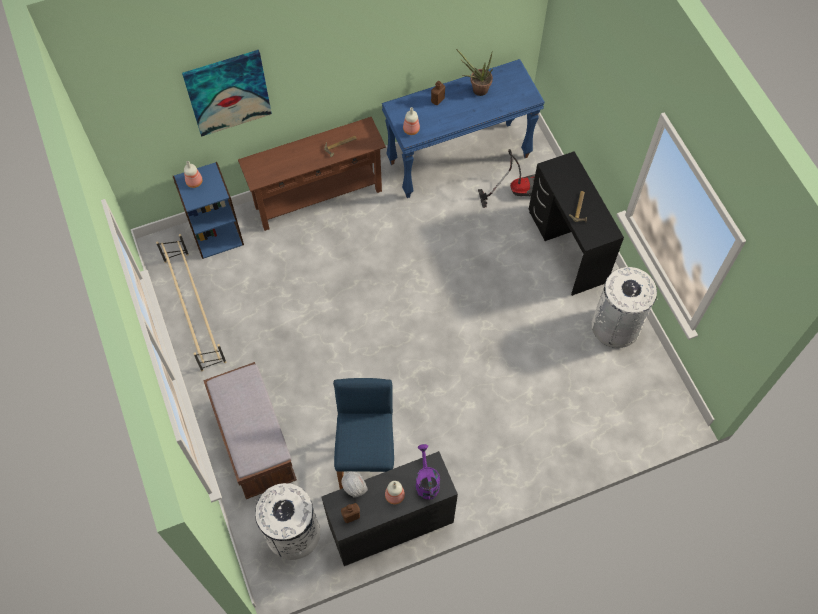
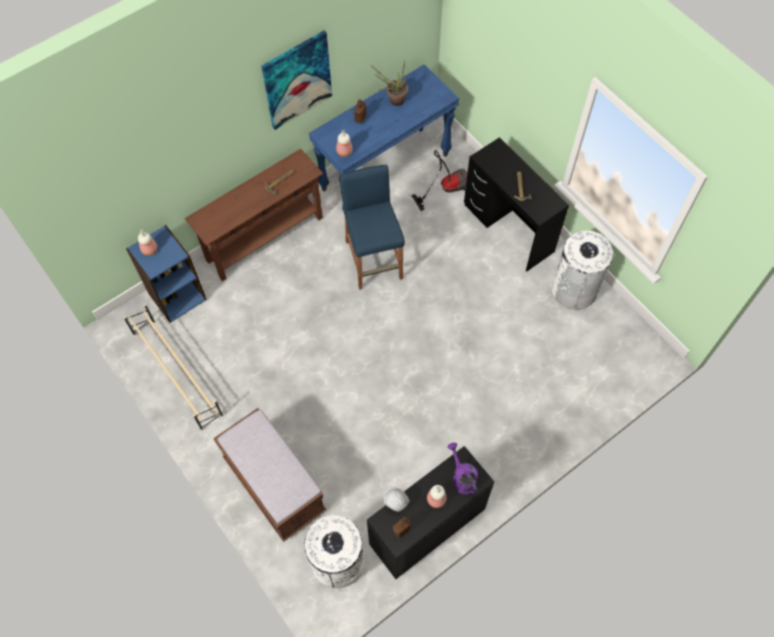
camera: 15 degrees left, 0 degrees up
(228, 92) = (167, 153): picture -> picture (297, 80)
(367, 461) = (387, 473): blue stool -> blue stool (373, 260)

